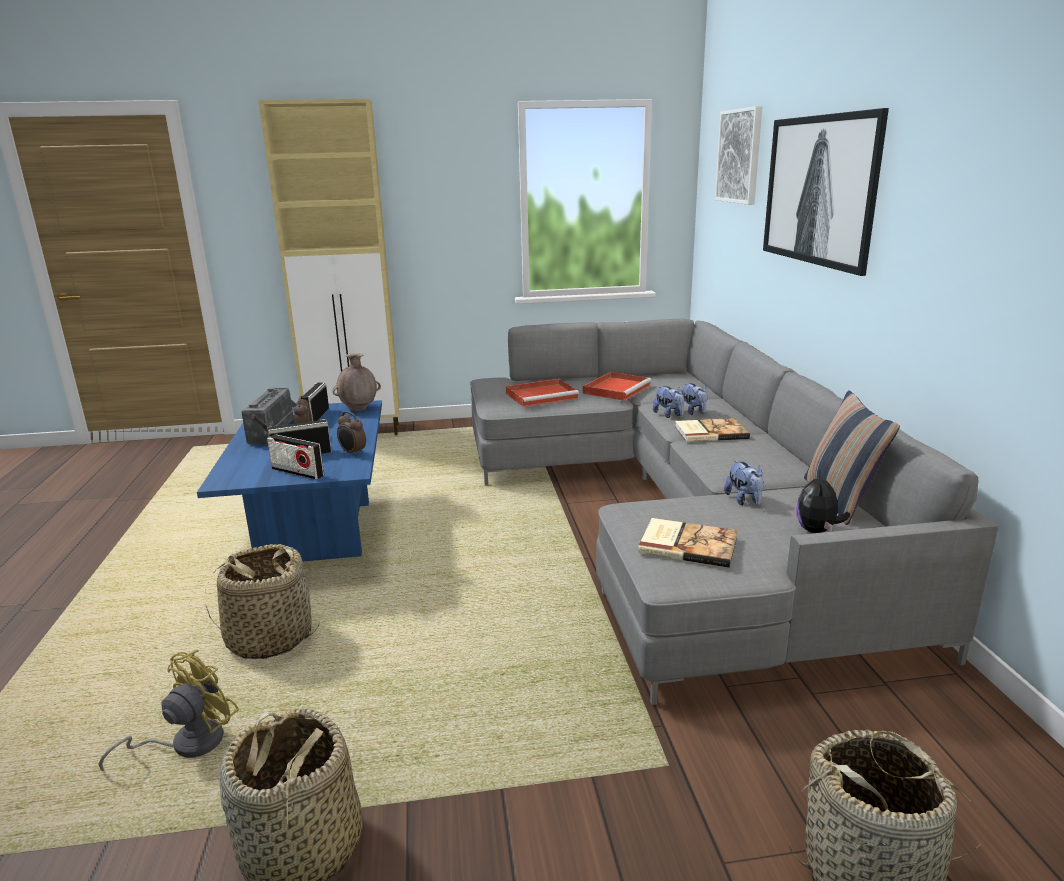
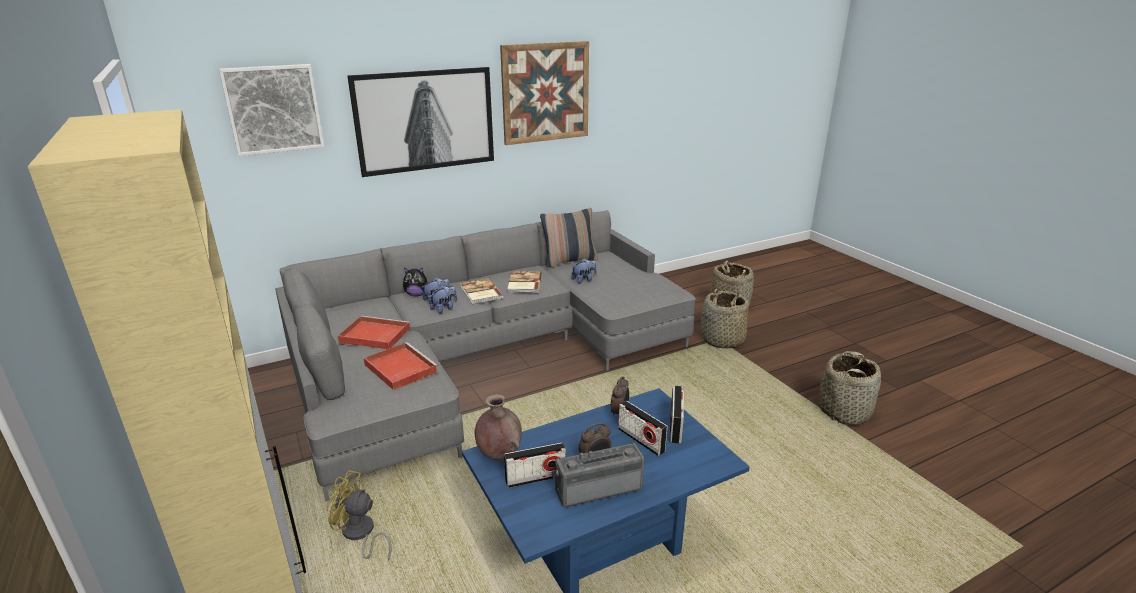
camera: 110 degrees left, 5 degrees up
(187, 743) = (847, 476): yellow fan -> yellow fan (360, 535)
(269, 638) = (751, 490): basket -> basket (722, 340)
(687, 544) = (646, 288): book -> book (523, 284)
(817, 531) = (609, 264): plush toy -> plush toy (417, 294)
(954, 164) = (545, 92): none -> picture

